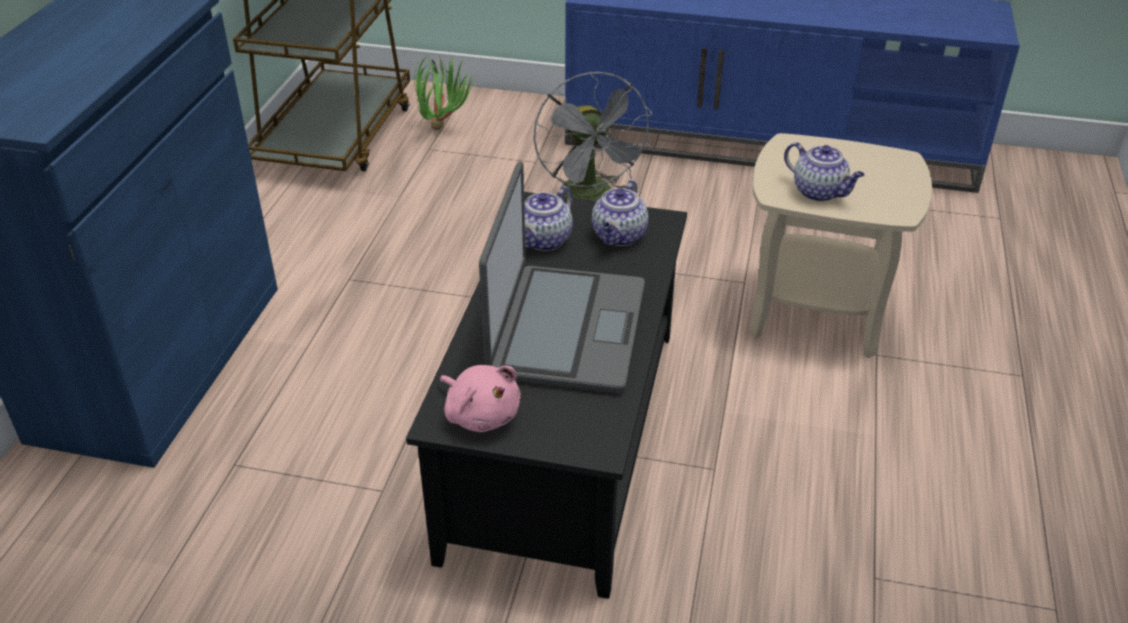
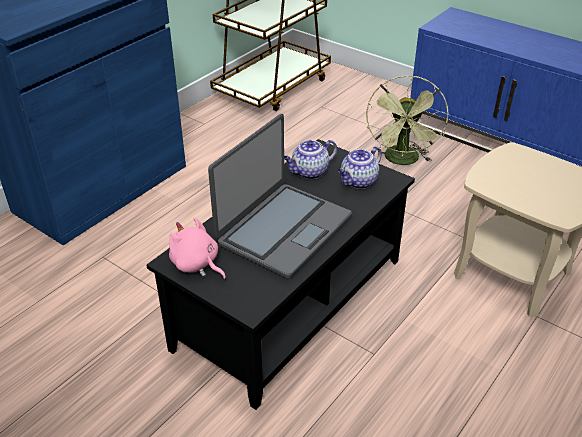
camera: 25 degrees right, 0 degrees up
(443, 125) = (339, 94): potted plant -> none
(481, 414) = (196, 264): pink plush toy -> pink plush toy turned 150 degrees clockwise
(592, 199) = (402, 161): grey fan -> green fan
(820, 192) = (513, 188): teapot -> none

